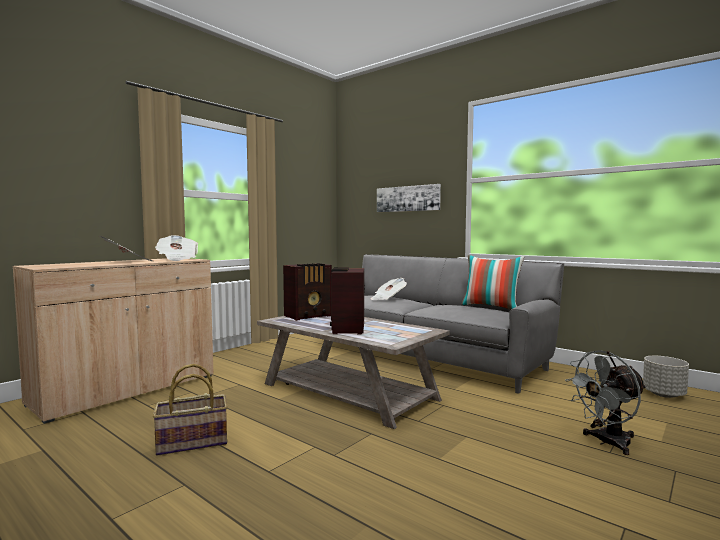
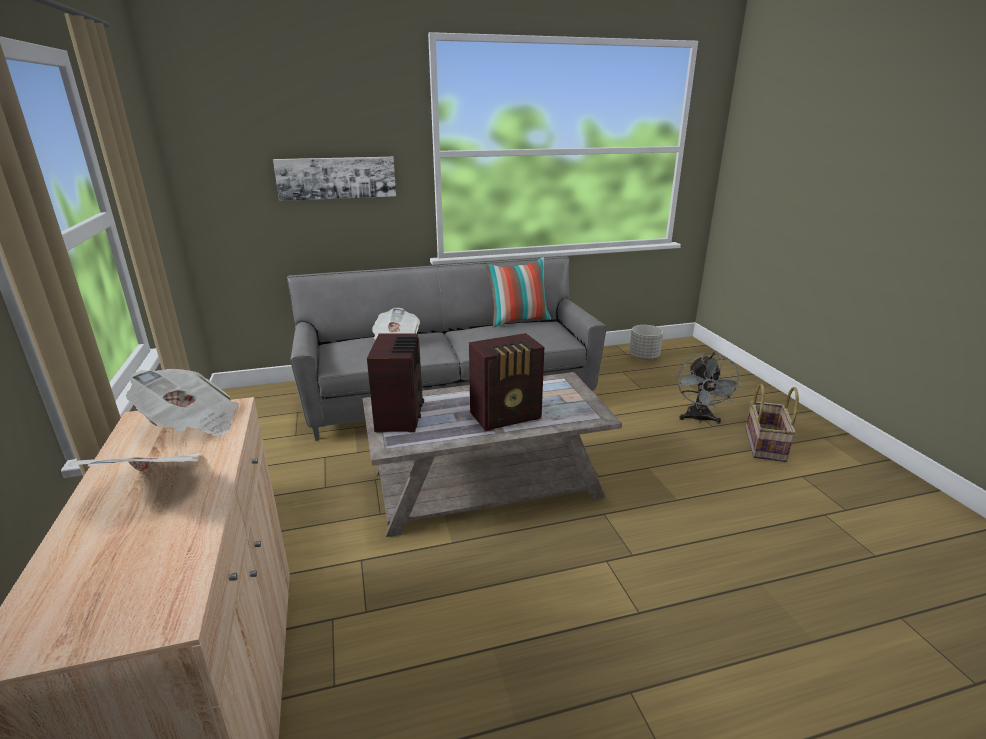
camera: 55 degrees left, 20 degrees up
(192, 442) = (522, 660): basket -> basket (766, 445)
(347, 329) = (507, 416): radio -> radio turned 60 degrees counterclockwise

